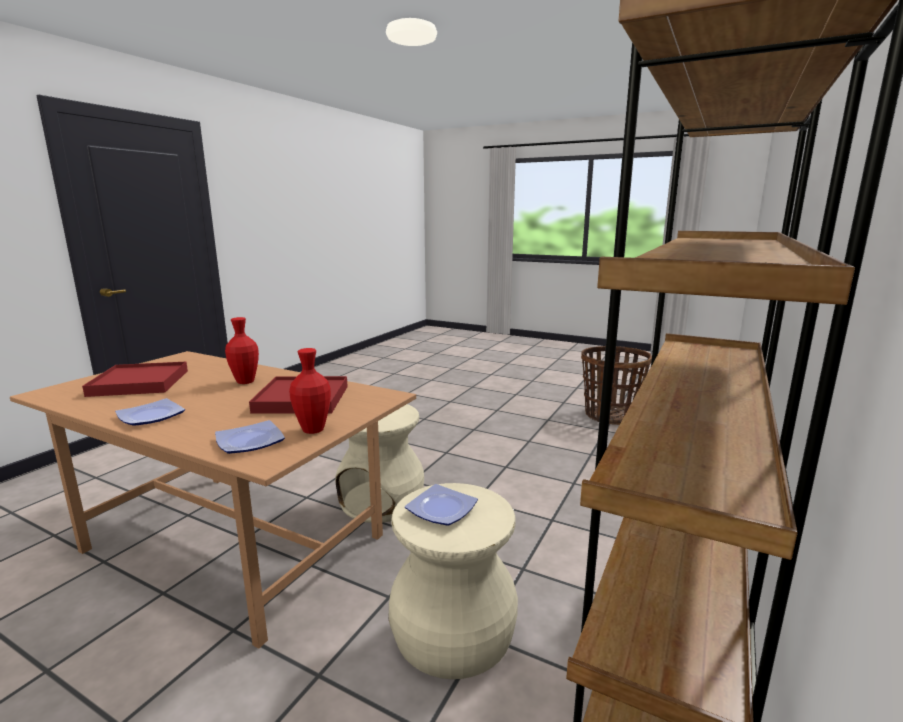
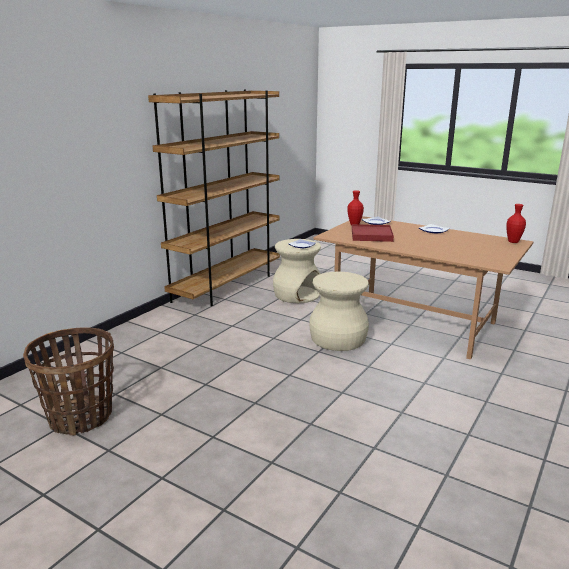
camera: 175 degrees left, 5 degrees up
(140, 383) = (479, 245): red tray -> none
(245, 382) = (416, 244): red vase -> red vase (513, 242)

